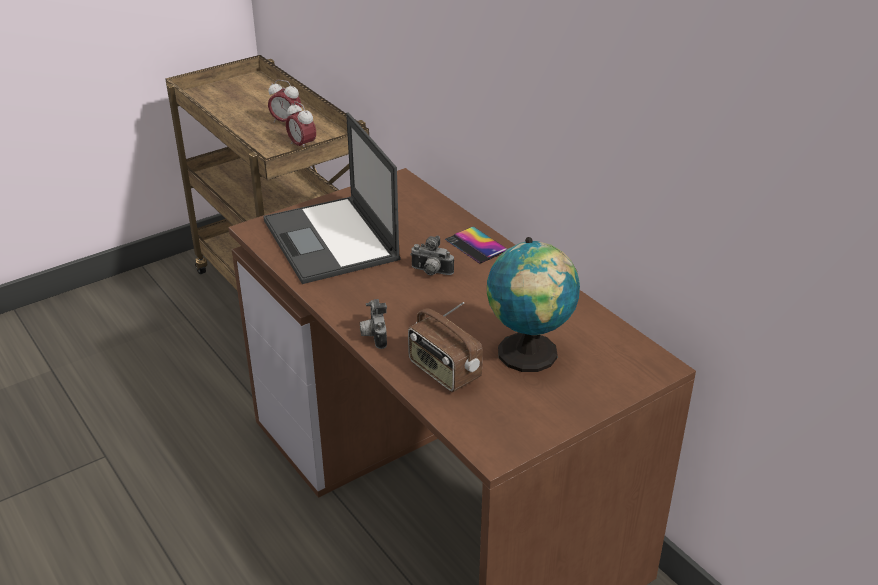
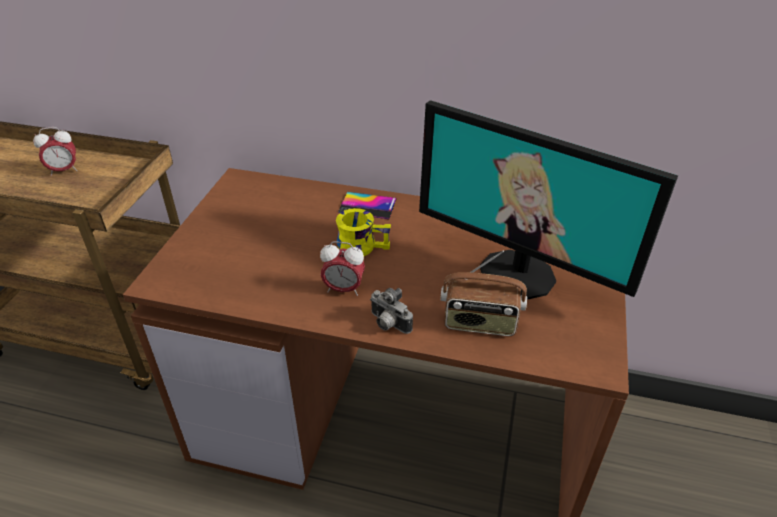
camera: 40 degrees left, 5 degrees up
(302, 146) = (108, 186): alarm clock -> alarm clock (343, 289)
(331, 240) = (244, 258): laptop -> none
(431, 272) = (362, 245): camera -> yellow mug
(529, 356) = (518, 273): globe -> monitor

